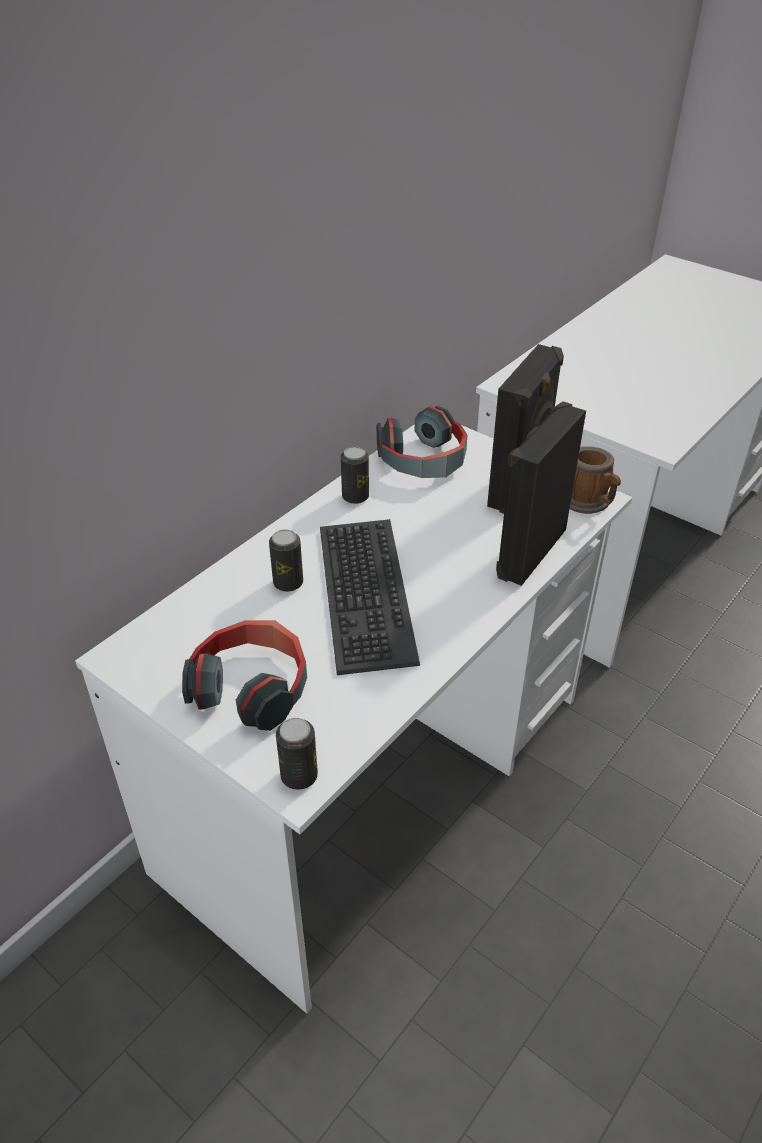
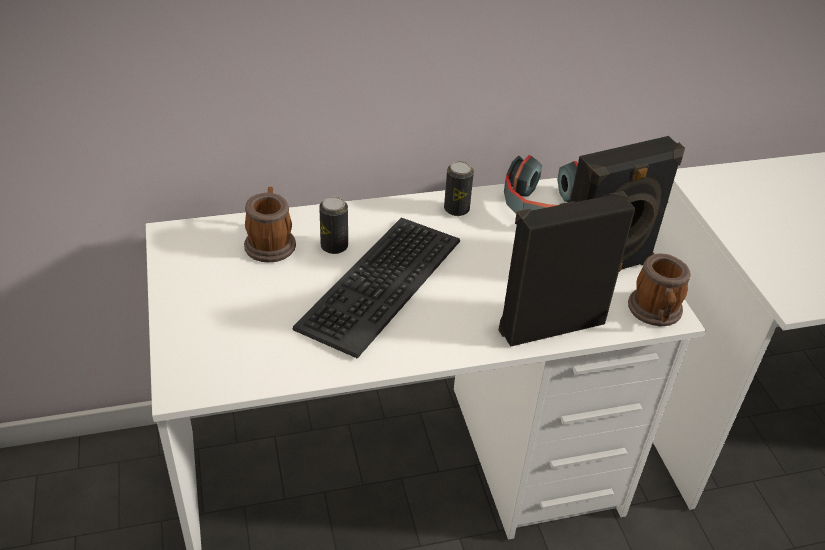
camera: 35 degrees right, 0 degrees up
(225, 610) = (270, 242): none -> mug
(252, 687) = (228, 304): headphones -> none
(299, 776) = (190, 382): can -> none

